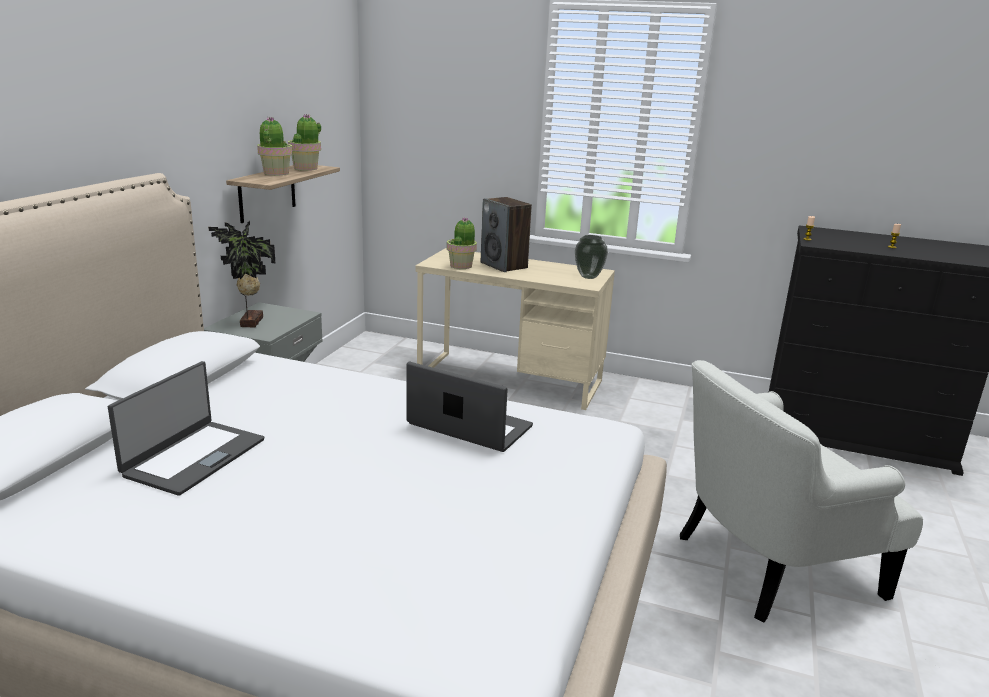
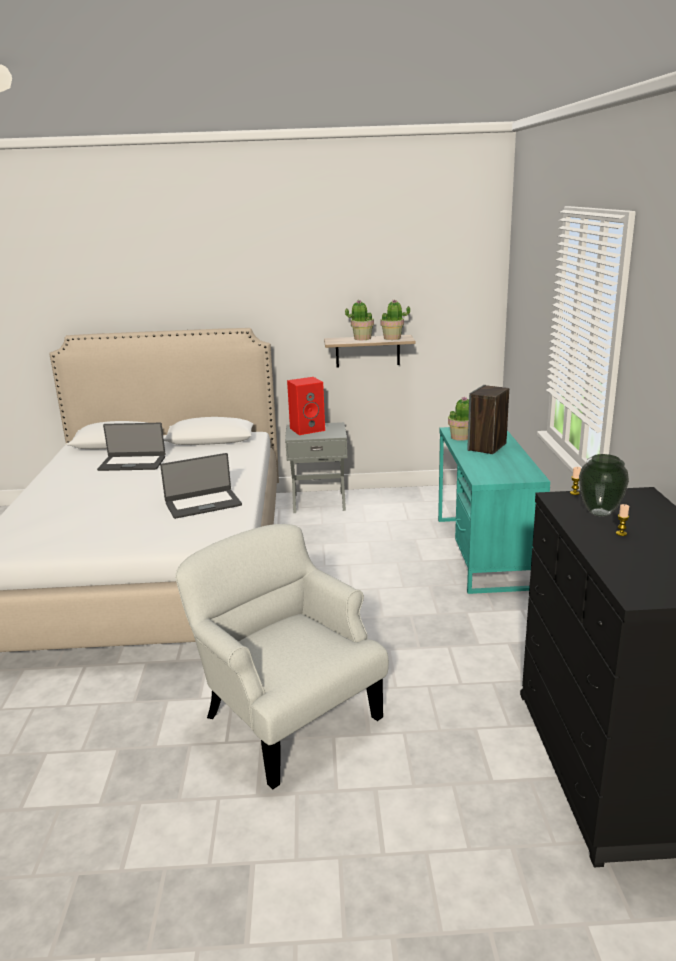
camera: 70 degrees right, 0 degrees up
(249, 322) = (308, 429): potted plant -> red speaker
(469, 426) = (203, 504): laptop -> laptop turned 60 degrees clockwise
(510, 380) = (484, 552): beige desk -> turquoise desk
(589, 277) = (506, 476): vase -> vase (599, 513)

